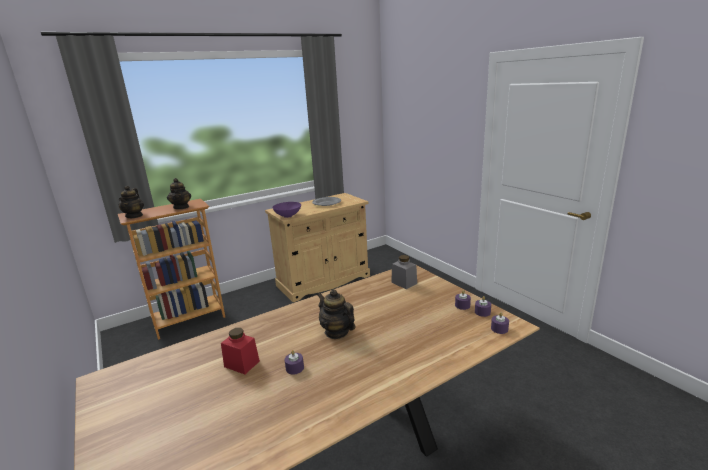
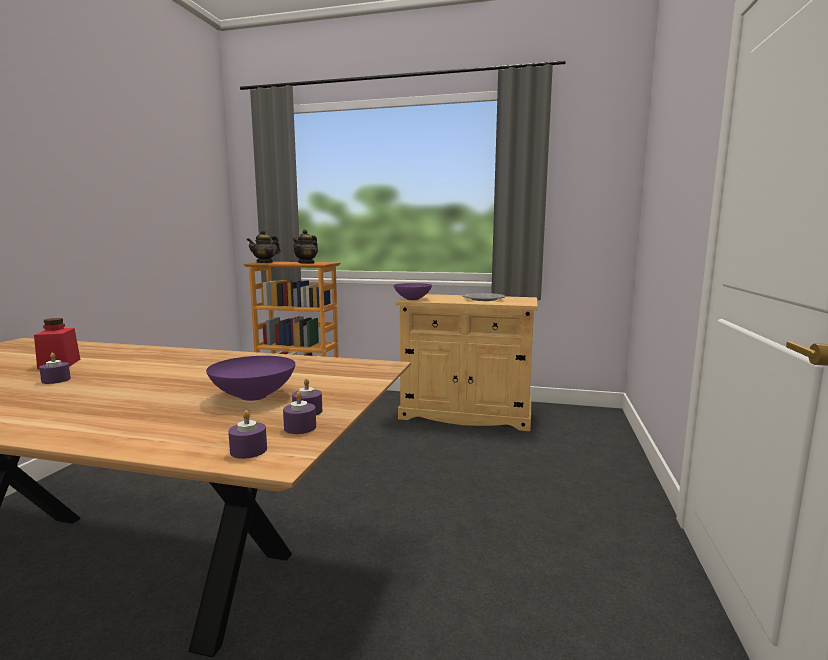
camera: 45 degrees right, 10 degrees down
(336, 332) = (155, 375): teapot -> none
(404, 283) = (335, 371): grey jar -> none
(422, 312) = (255, 396): none -> purple bowl

